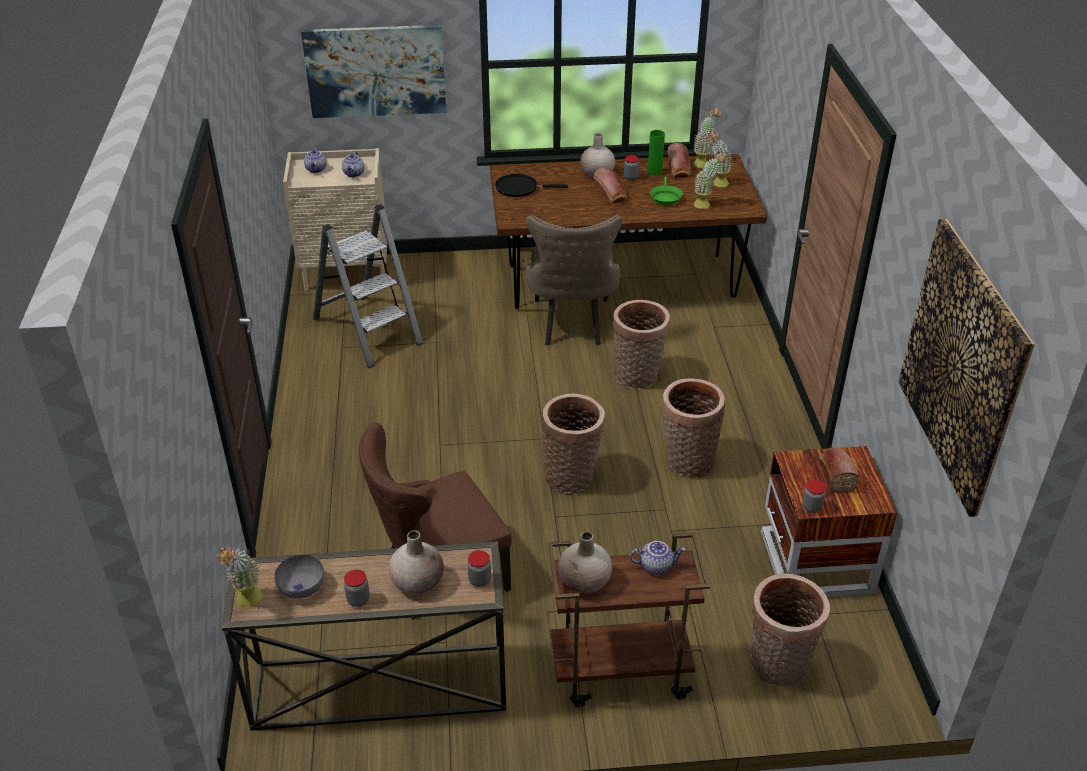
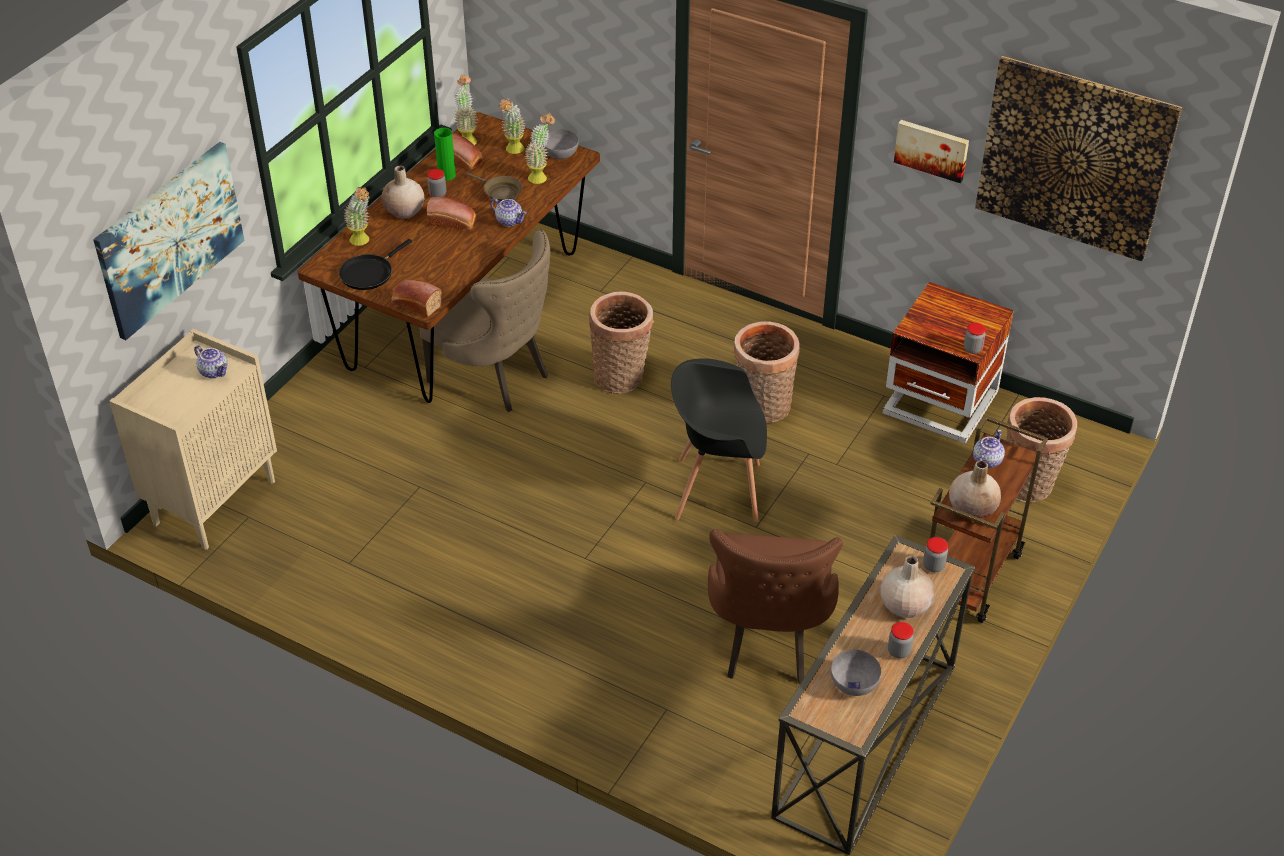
camera: 55 degrees left, 5 degrees up
(247, 602) = (845, 727): potted plant -> potted plant (363, 242)
(316, 169) = (167, 396): teapot -> teapot (509, 221)
(366, 330) = (339, 530): grey step ladder -> none
(572, 477) = (716, 490): basket -> black chair
(665, 197) = (500, 192): green frying pan -> brown frying pan
(742, 201) = (560, 153): none -> grey bowl
(835, 475) = (948, 316): bread -> bread (415, 304)
(895, 305) = (932, 149): none -> picture

